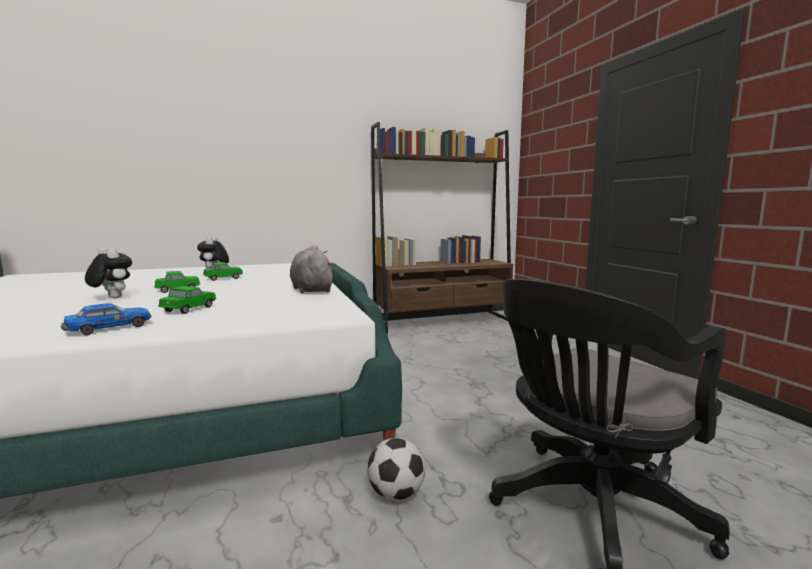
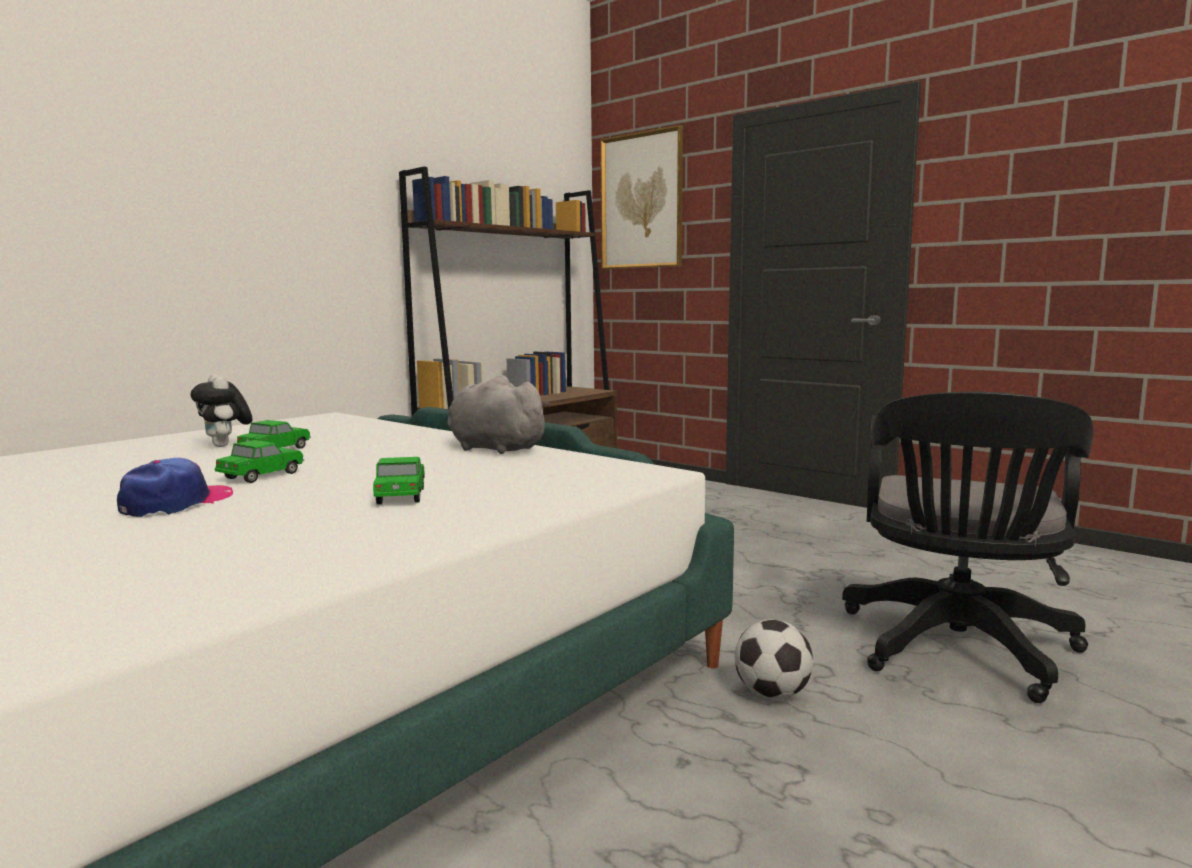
camera: 30 degrees left, 0 degrees up
(108, 328) = (372, 537): toy car -> none
(111, 298) = (176, 503): plush toy -> cap
(545, 135) = (641, 201): none -> picture

